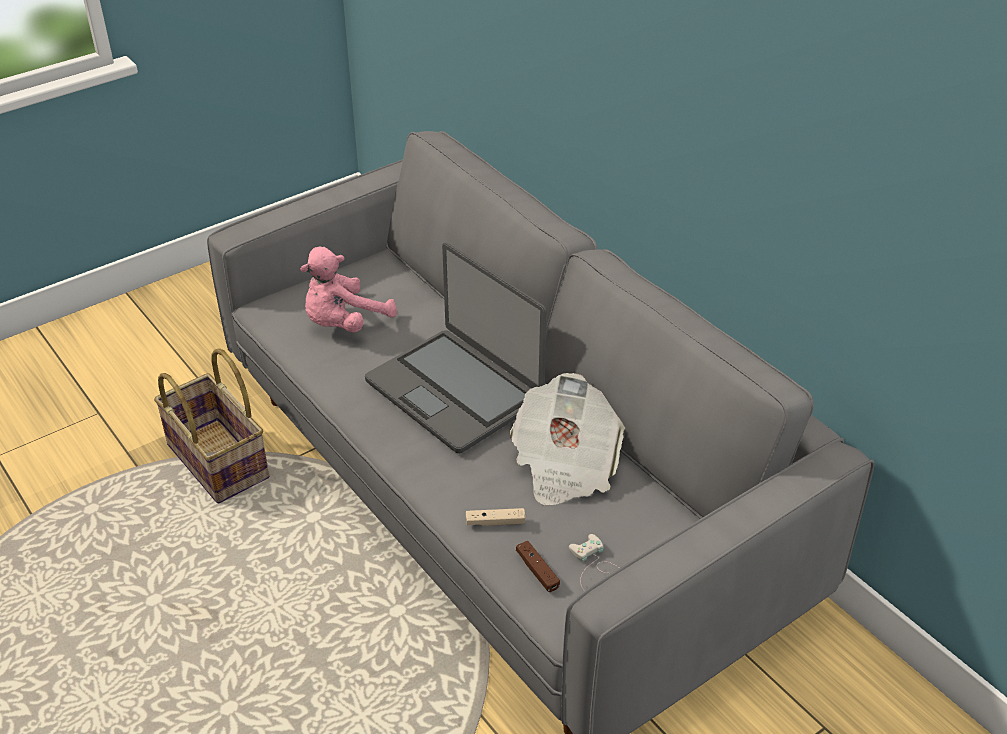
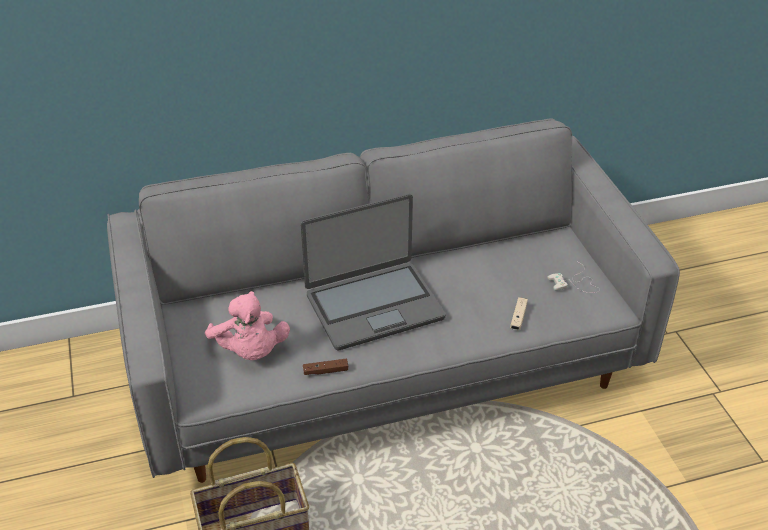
camera: 70 degrees left, 0 degrees up
(537, 571) = (568, 309): brown game controller -> brown game controller (325, 371)
(565, 464) = (475, 272): newspaper -> none

